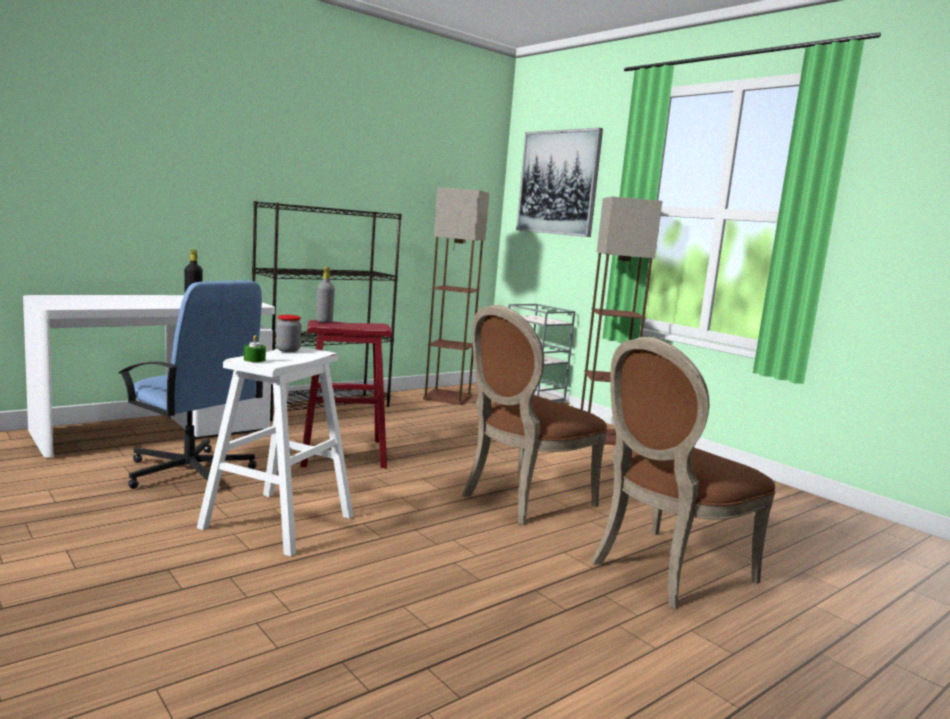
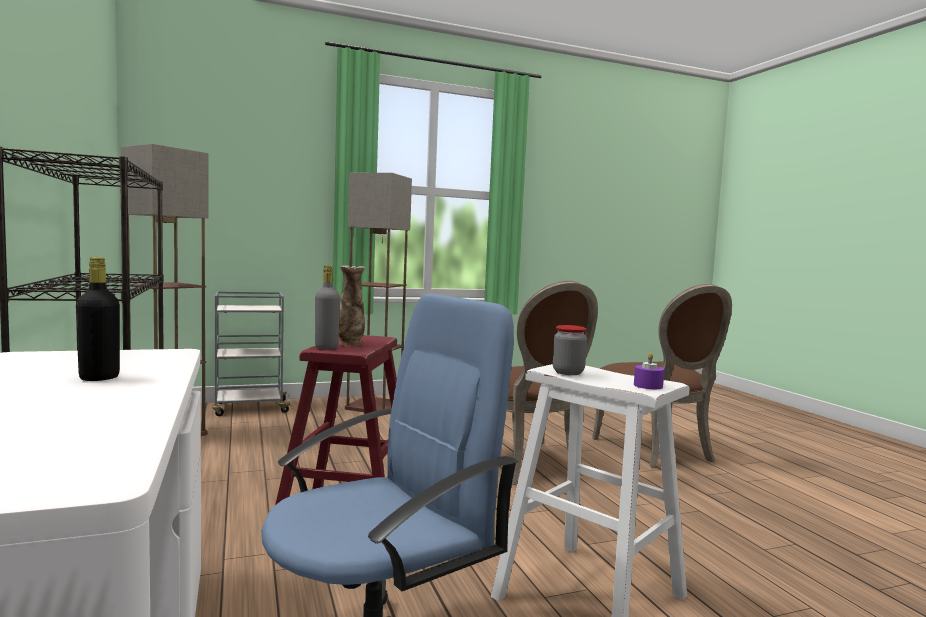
camera: 70 degrees left, 5 degrees down
(254, 359) = (648, 386): green candle -> purple candle
(348, 325) = (350, 344): none -> vase
(558, 182) = (226, 149): picture -> none

